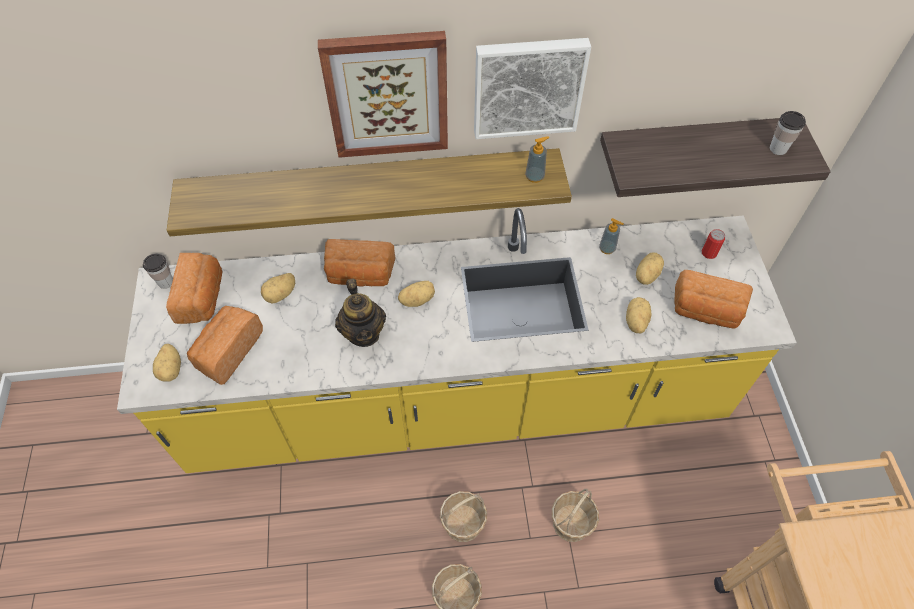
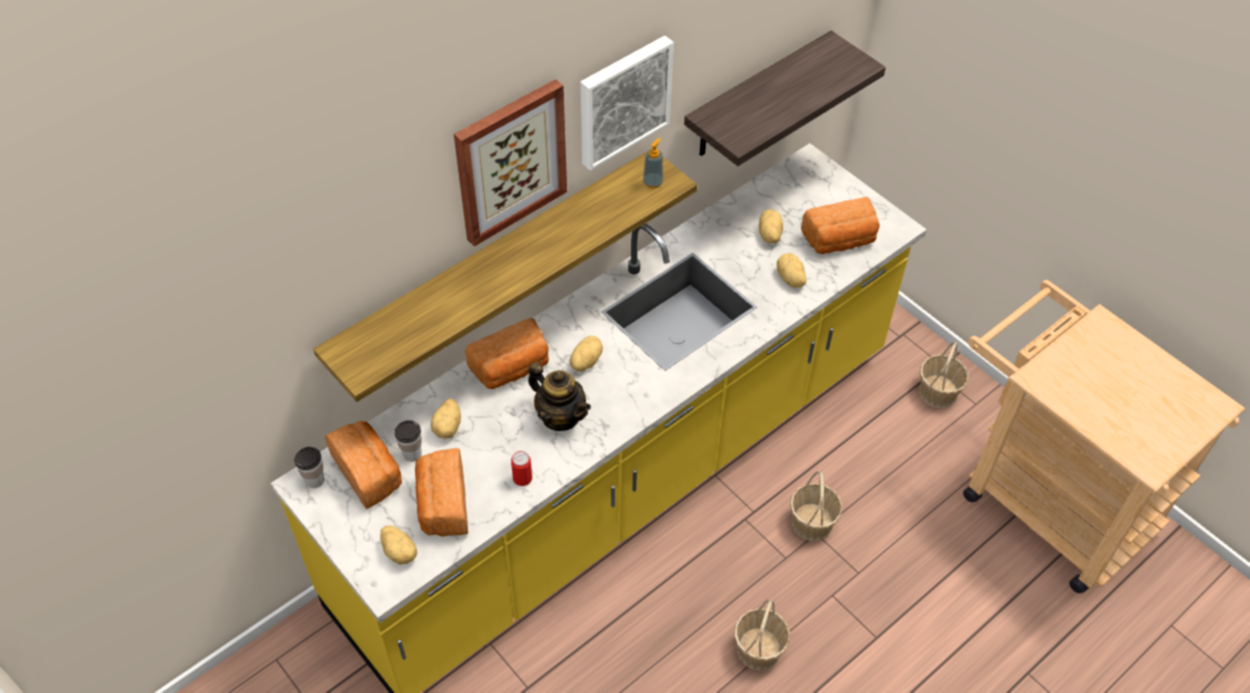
camera: 35 degrees left, 5 degrees down
(463, 523) = (716, 583): basket -> basket (938, 392)
(607, 248) = (718, 229): soap dispenser -> none
(709, 253) = (806, 189): can -> can (522, 478)
(778, 149) = (834, 66): cup -> cup (412, 454)

